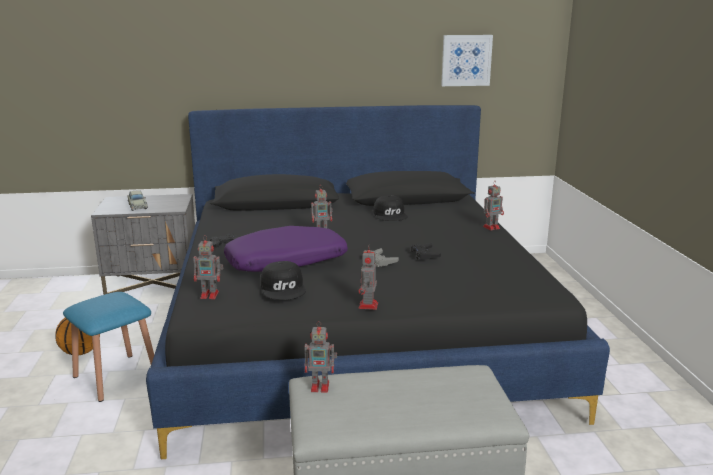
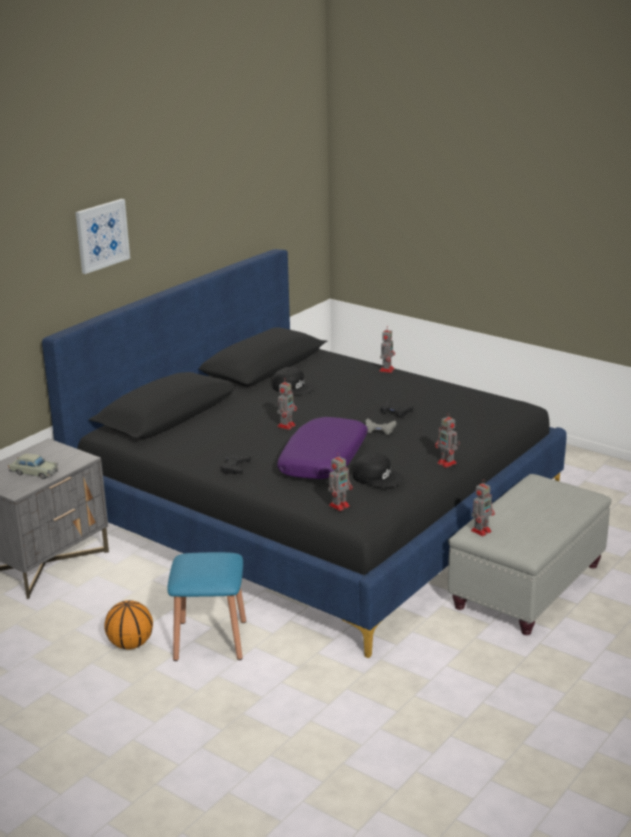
camera: 45 degrees left, 5 degrees up
(466, 60) = (261, 204): picture -> picture (102, 235)

